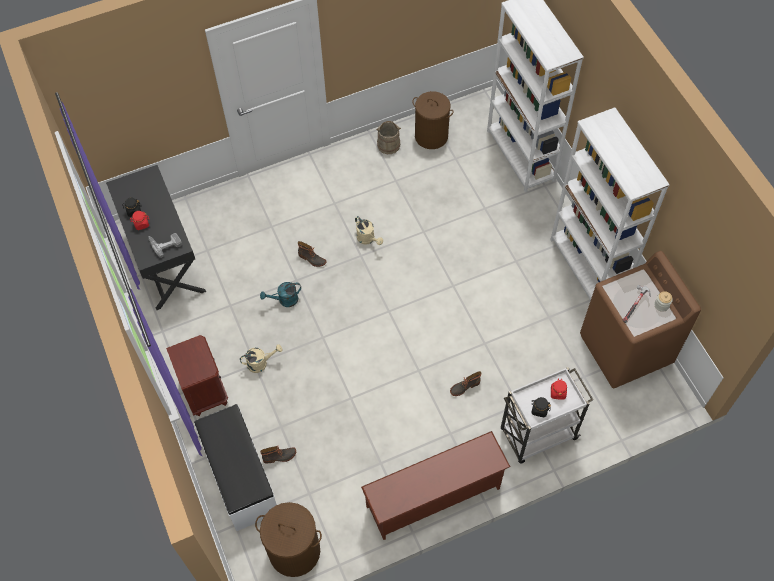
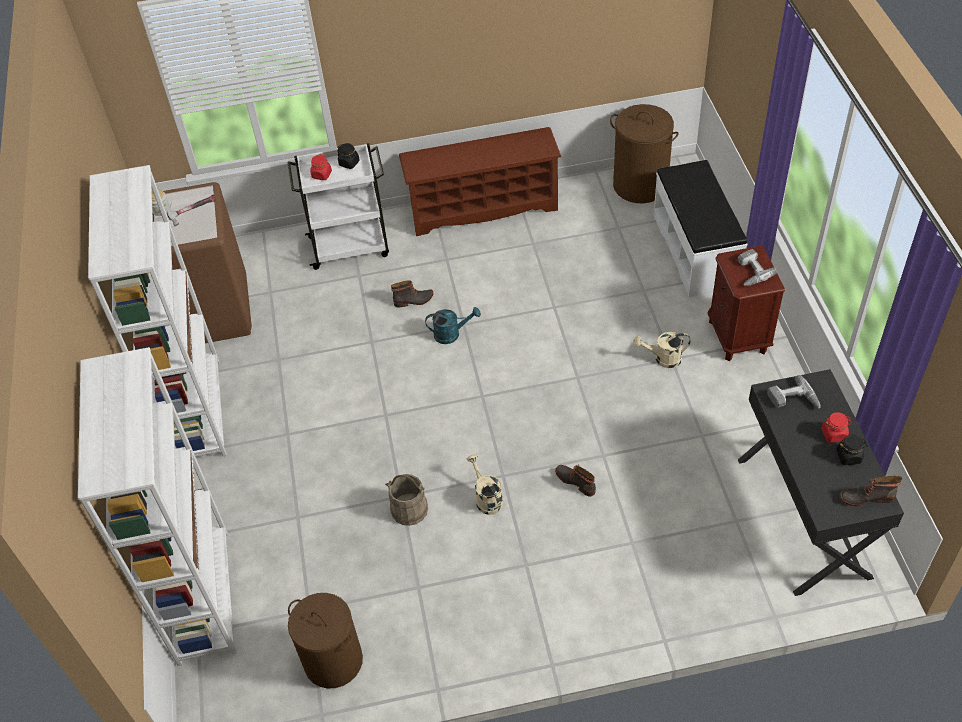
camera: 165 degrees left, 10 degrees down
(191, 359) = (750, 272): none -> power drill
(279, 457) = (648, 262): boot -> boot (866, 497)
(284, 300) = (623, 430): turquoise watering can -> turquoise watering can (451, 334)
(388, 145) = (411, 657): beige bucket -> beige bucket (409, 509)

